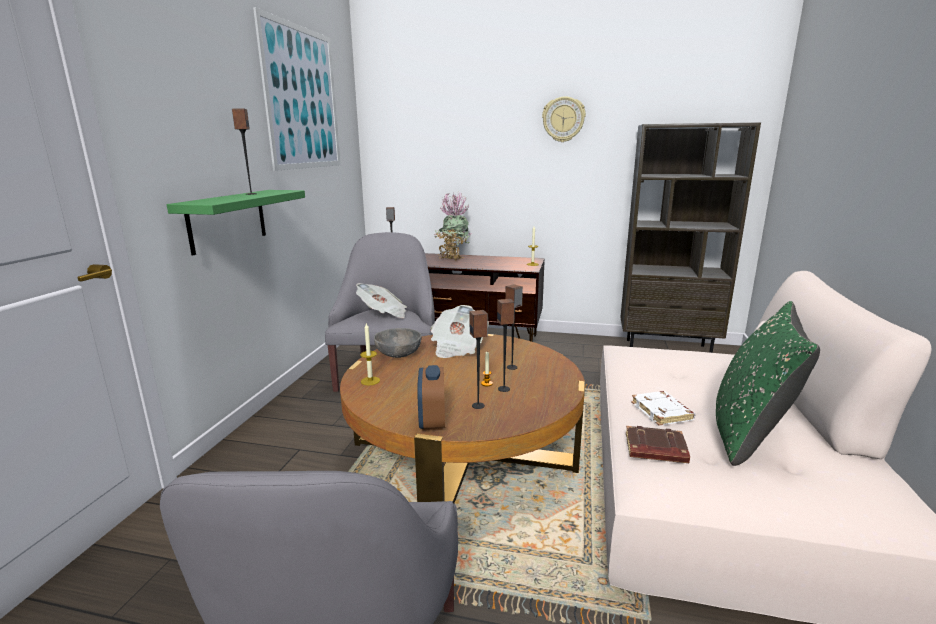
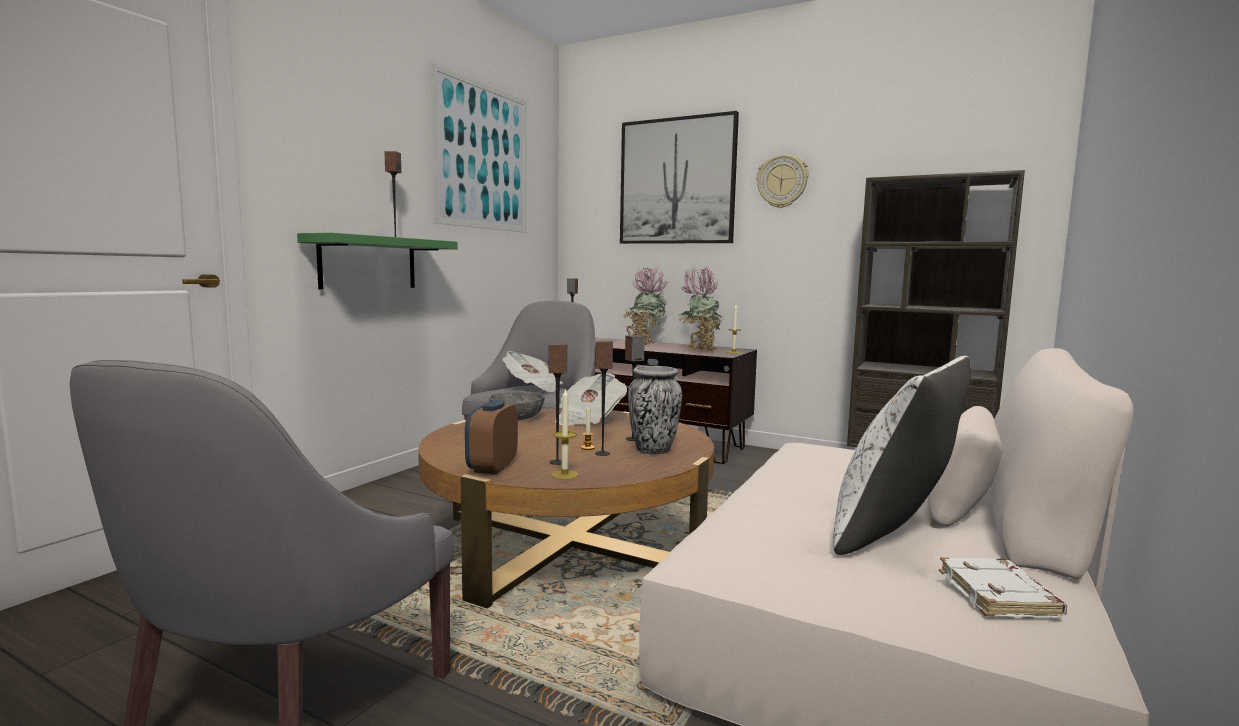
camera: 15 degrees right, 10 degrees down
(370, 381) = (463, 433): candle -> candle (564, 475)
(471, 116) = (677, 181): none -> picture
(504, 263) = (699, 350): none -> potted plant
(538, 378) = (653, 450): none -> vase
(655, 450) = (744, 527): brown book -> none
(662, 412) = (792, 499): white book -> white book (999, 596)
(749, 434) = (893, 532): green pillow -> white pillow

